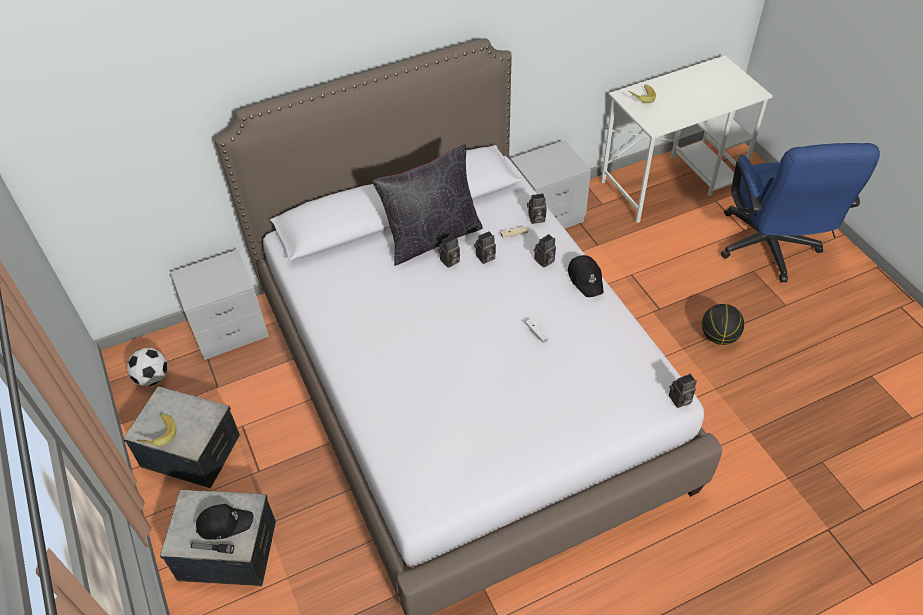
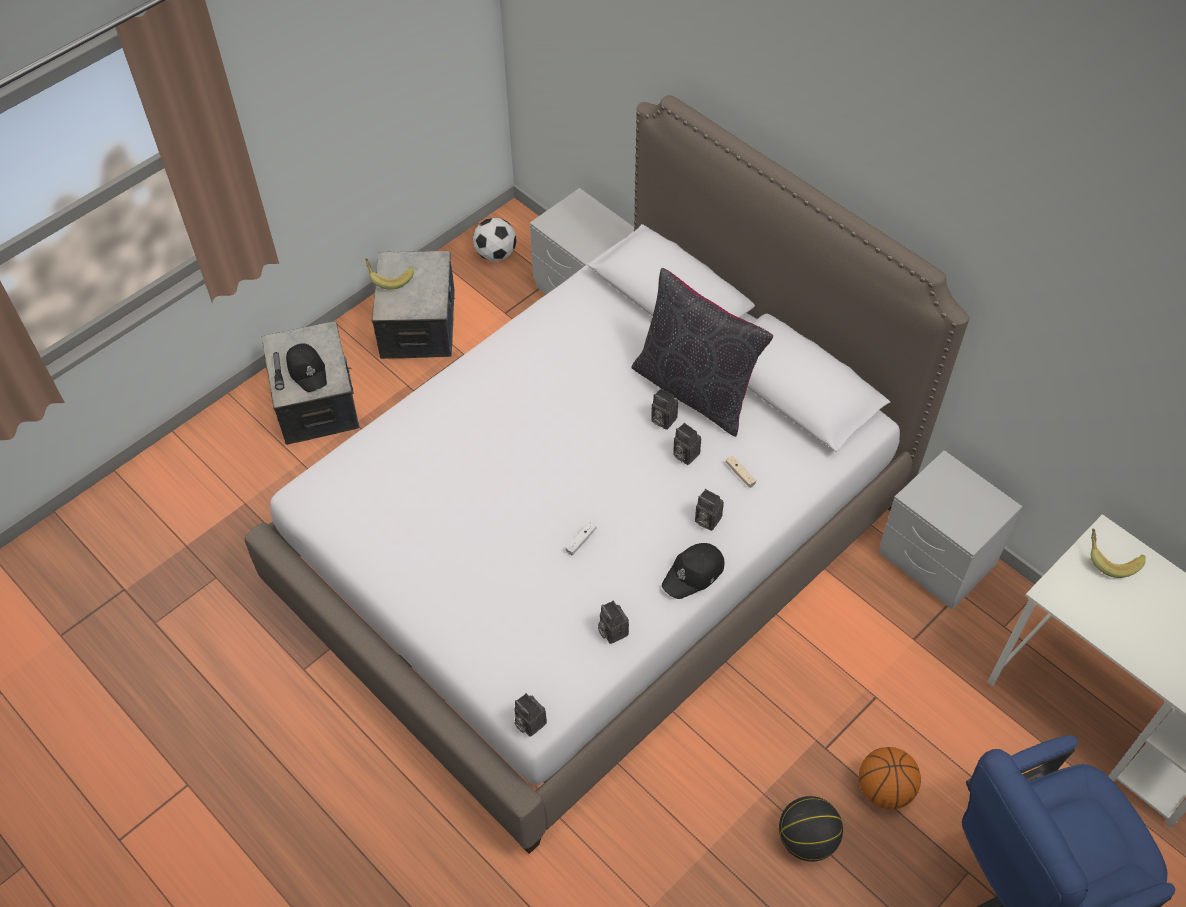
camera: 70 degrees right, 5 degrees up
(536, 219) = (780, 491): camera -> camera (611, 631)
(693, 290) = (884, 789): none -> basketball

